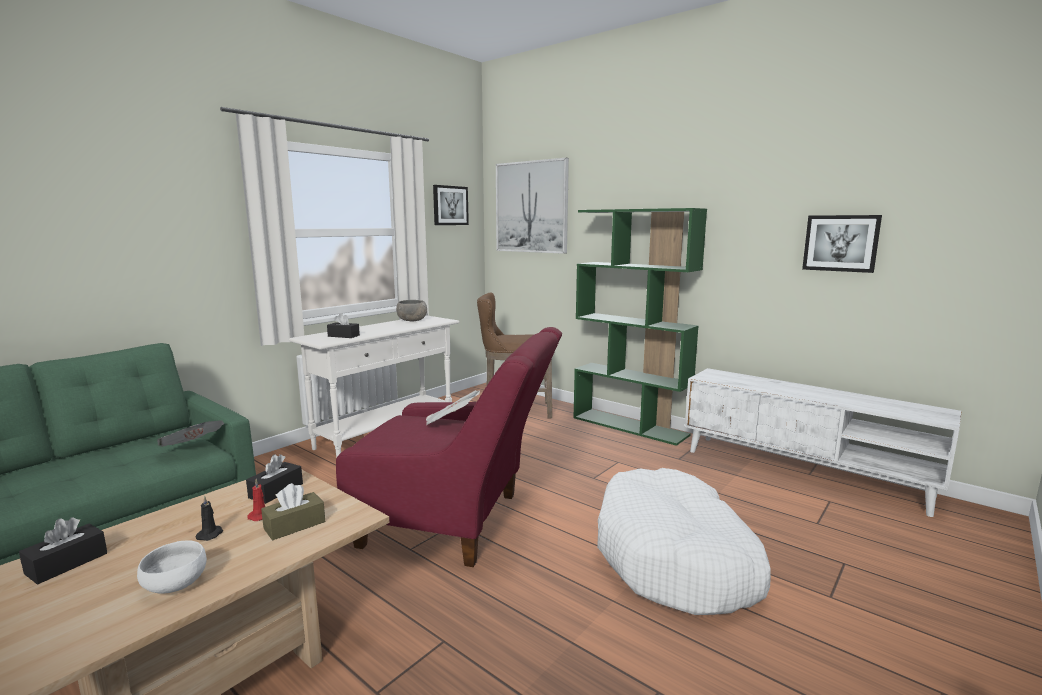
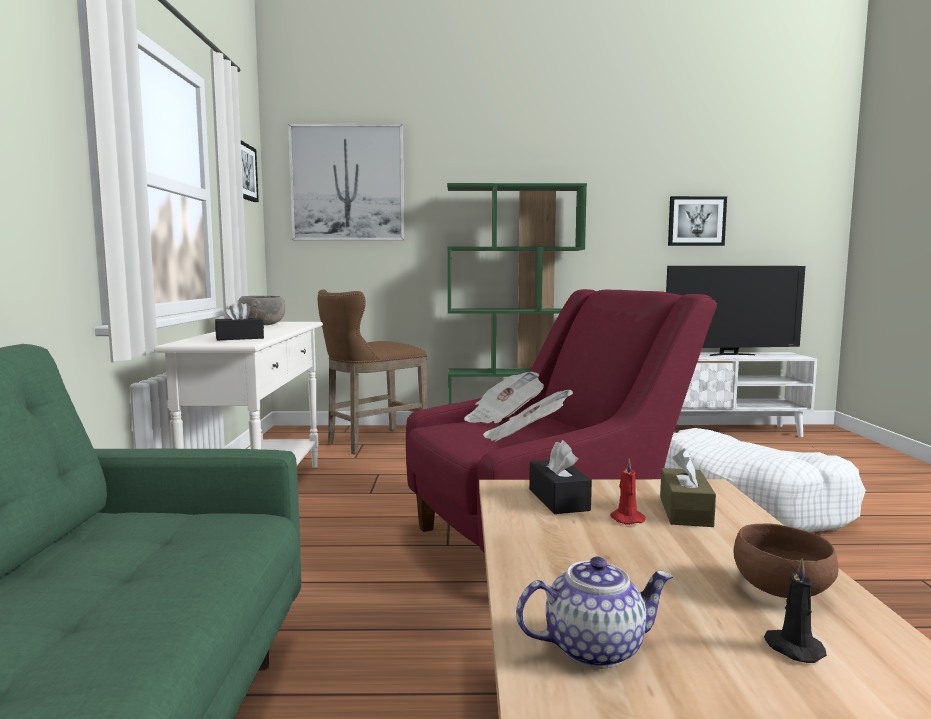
camera: 40 degrees left, 5 degrees down
(67, 563) = (594, 648): black tissue box -> teapot
(176, 586) = (783, 591): white bowl -> brown bowl
(193, 449) = (226, 523): newspaper -> newspaper (525, 439)
(210, 534) = (641, 549): black candle -> black candle (792, 648)
(855, 400) = (730, 355): none -> television

